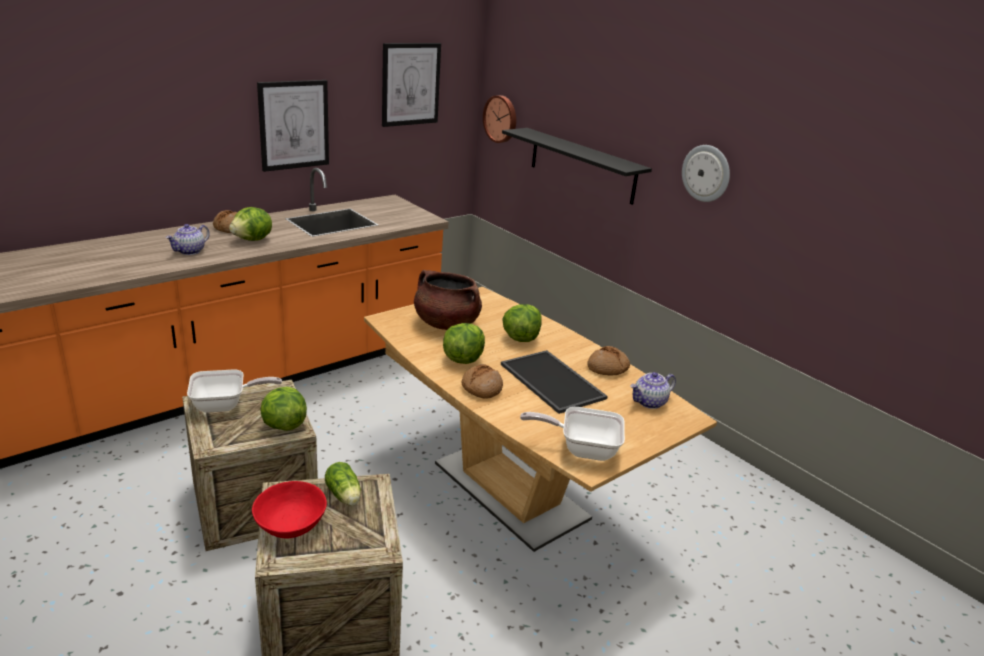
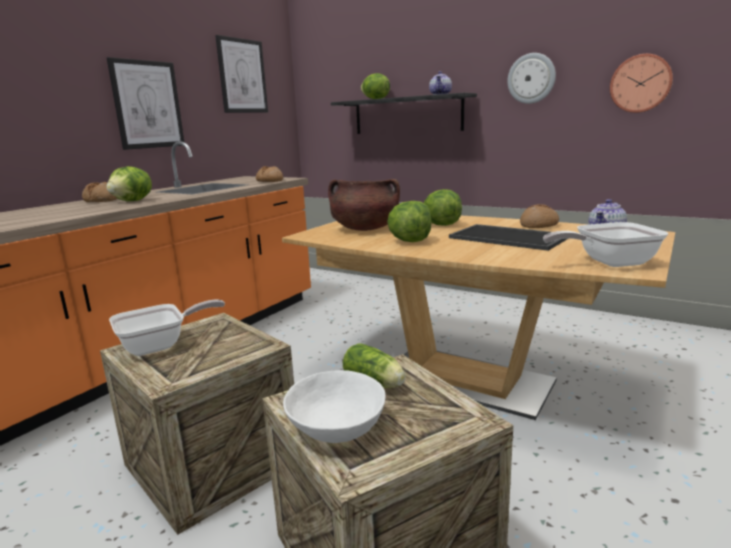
camera: 15 degrees left, 10 degrees down
(190, 251) = (66, 212): teapot -> teapot (440, 94)
(283, 425) = (244, 345): lettuce -> lettuce (375, 99)
(290, 524) = (335, 428): red bowl -> white bowl
(481, 388) = (454, 251): bread -> bread (269, 181)
(501, 119) = (320, 104): wall clock -> wall clock (640, 83)

